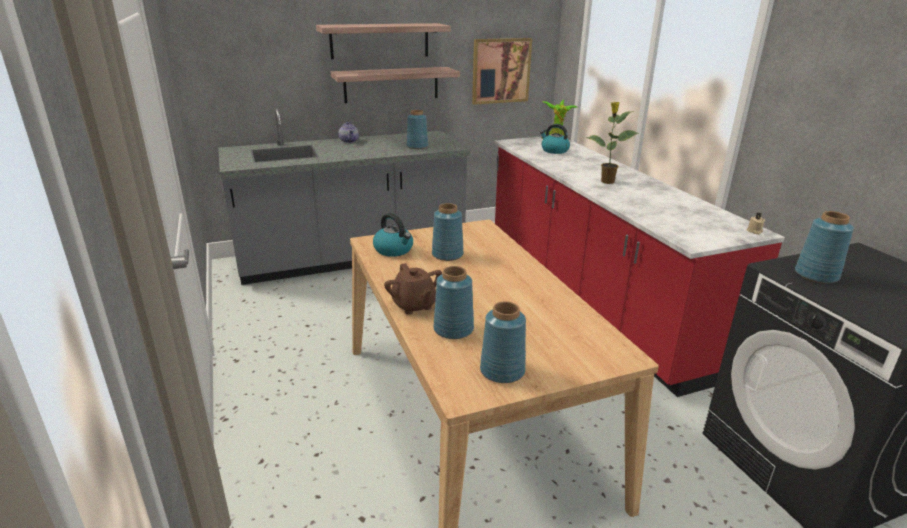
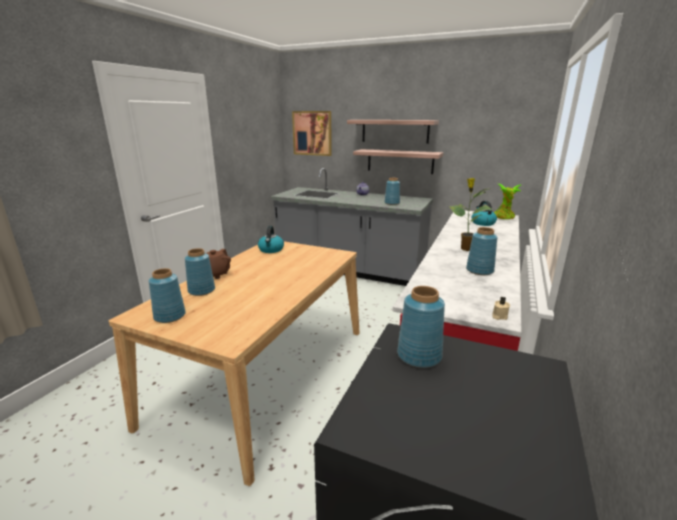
camera: 45 degrees right, 5 degrees down
(447, 255) = (287, 260): blue vase -> blue vase (479, 271)
(501, 71) = (489, 159): picture -> picture (312, 133)

